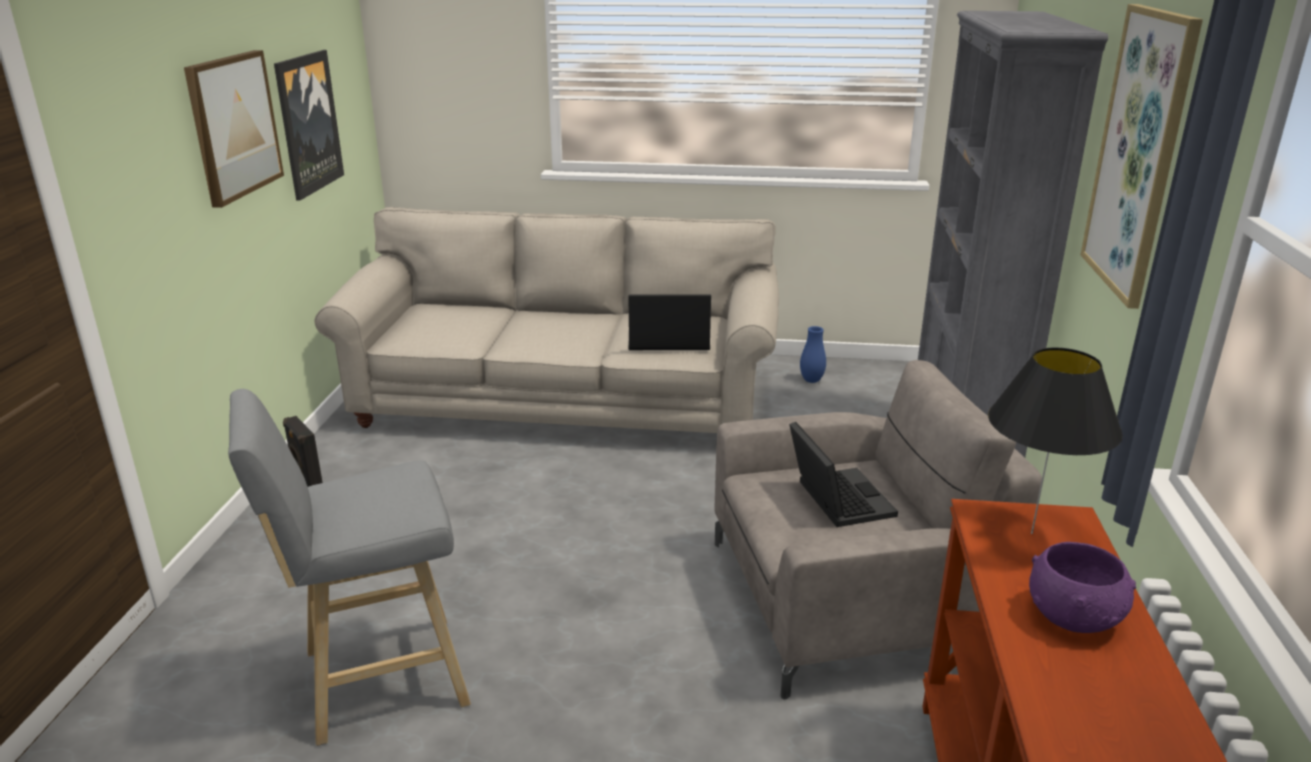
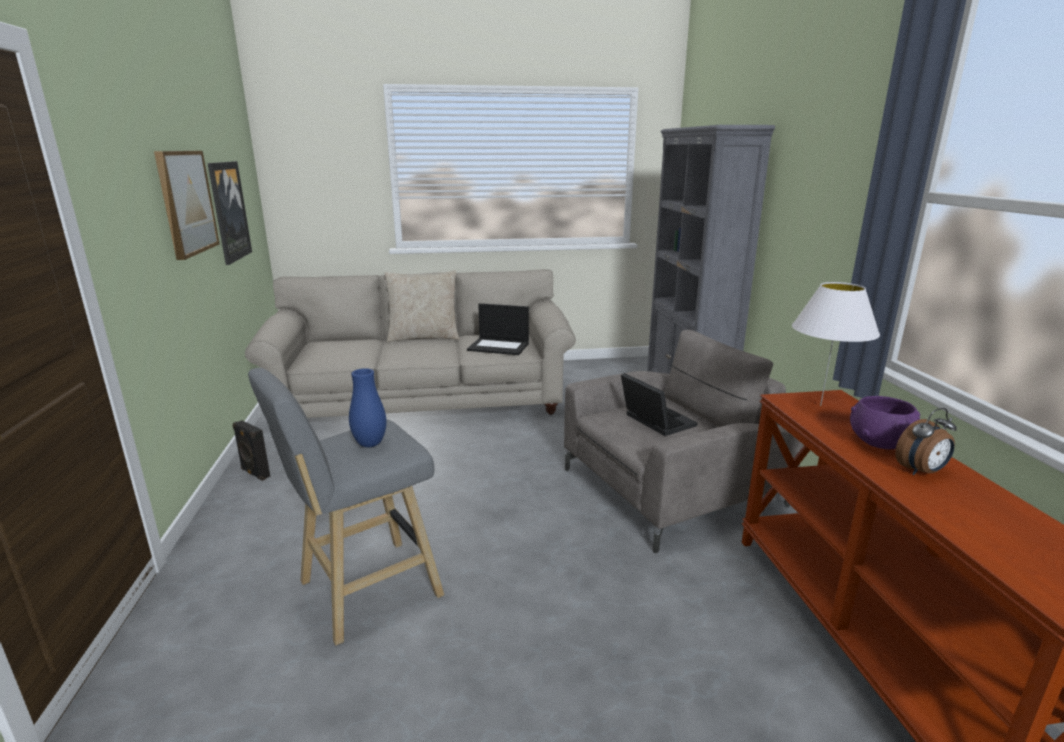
camera: 15 degrees left, 5 degrees down
(571, 311) = (424, 337): none -> beige pillow
(667, 340) = (499, 346): laptop -> laptop turned 150 degrees counterclockwise
(811, 380) = (578, 372): blue vase -> blue vase (370, 444)
(1031, 533) = (820, 406): black table lamp -> white table lamp
(1097, 679) = (921, 471): none -> alarm clock
(1139, 153) = (815, 185): picture -> none

